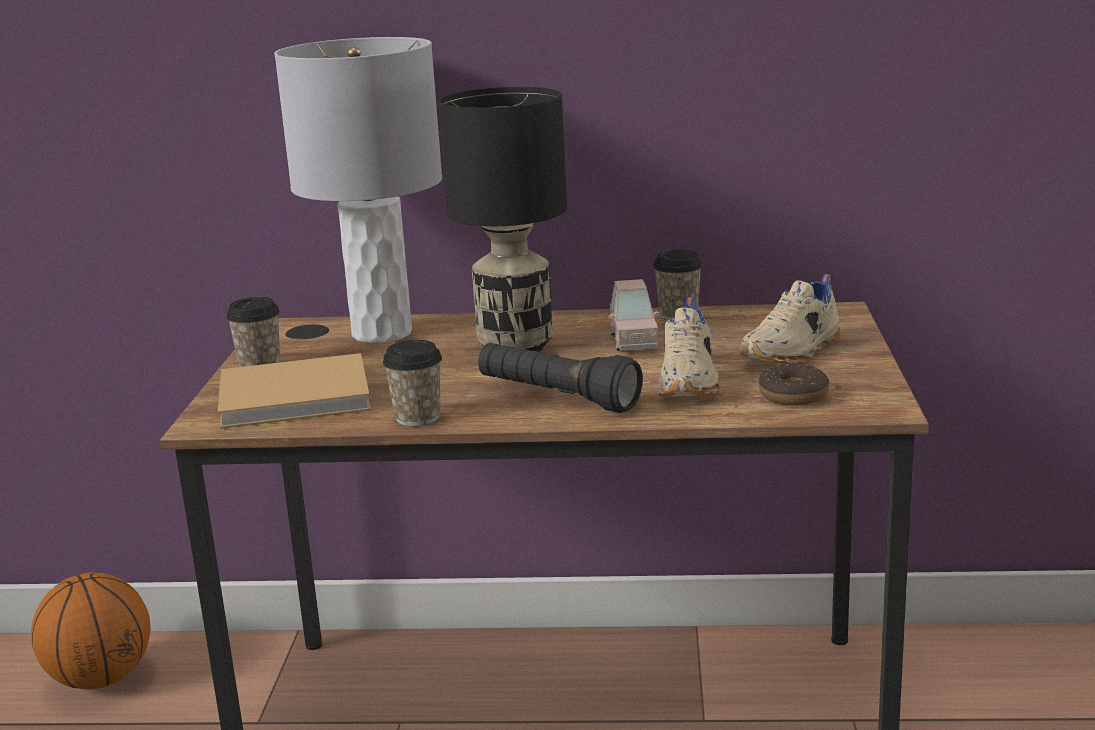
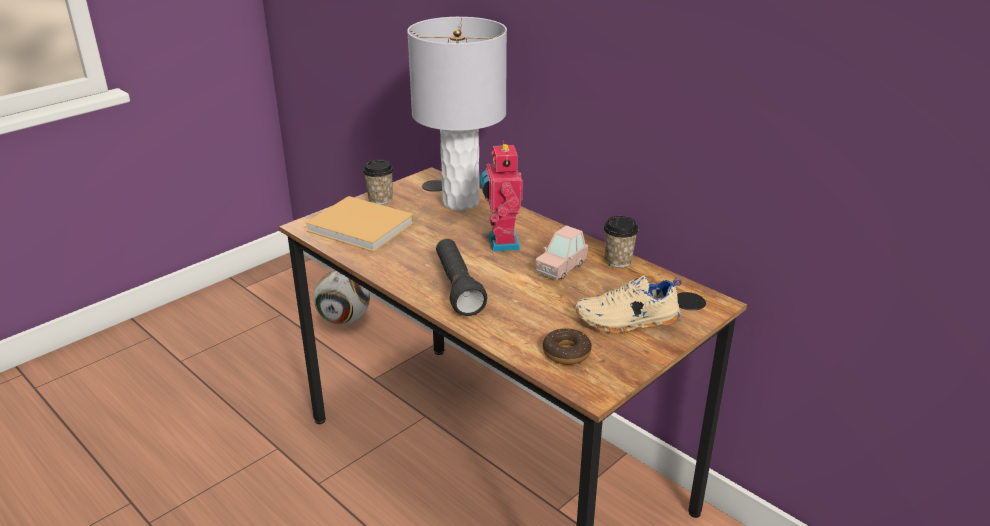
camera: 40 degrees right, 10 degrees up
(101, 679) = (344, 319): basketball -> football
(417, 417) = (382, 267): cup -> none
(517, 346) = (501, 243): black table lamp -> toy robot
(690, 382) = (534, 313): beige shoe -> none

